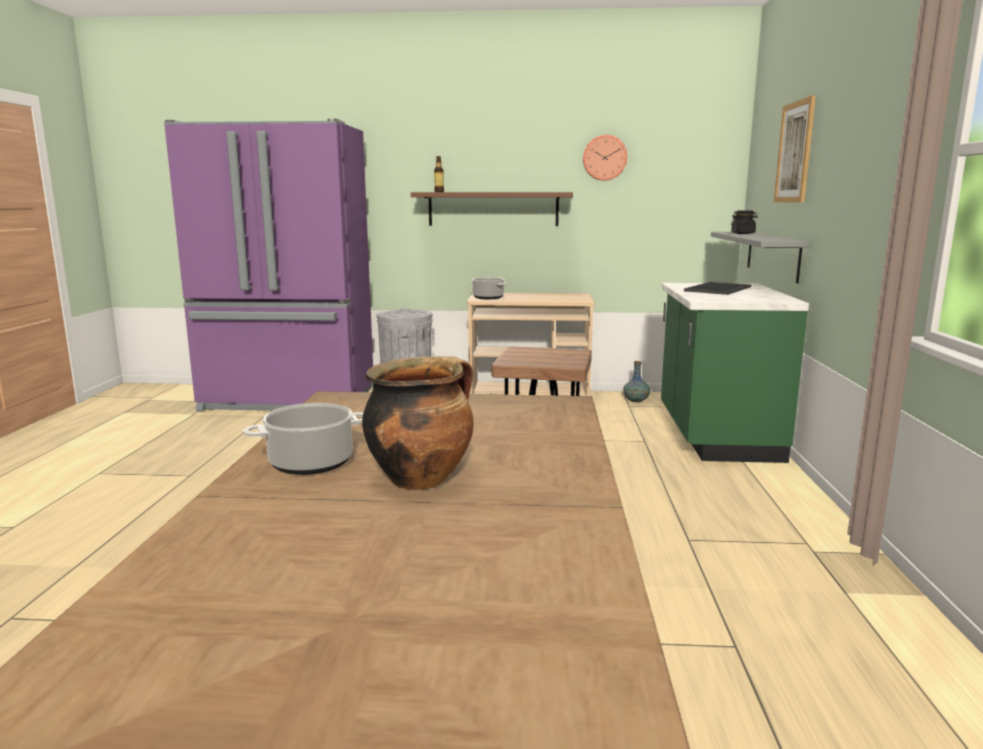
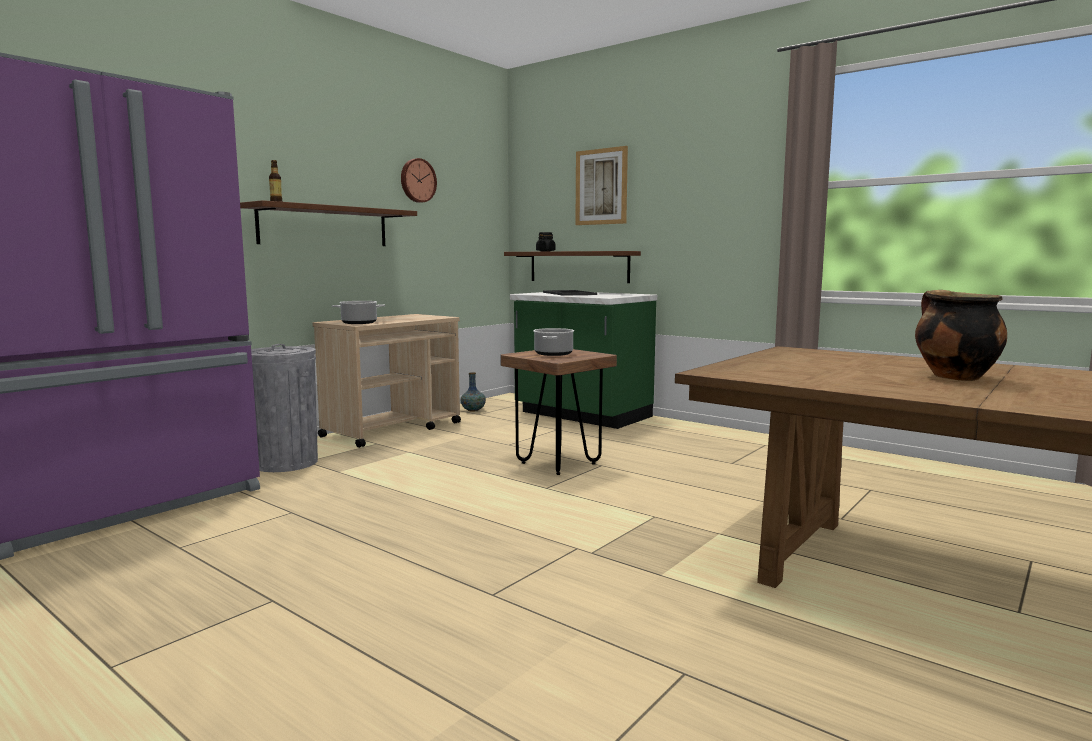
camera: 55 degrees left, 5 degrees down
(310, 463) = (907, 387): cooking pot -> cooking pot (553, 354)
(772, 255) = (578, 266): grey shelf -> brown shelf

